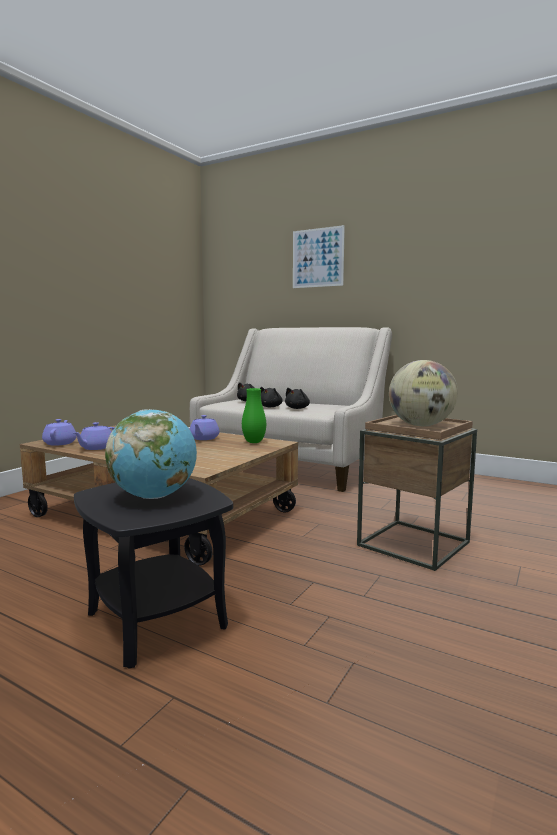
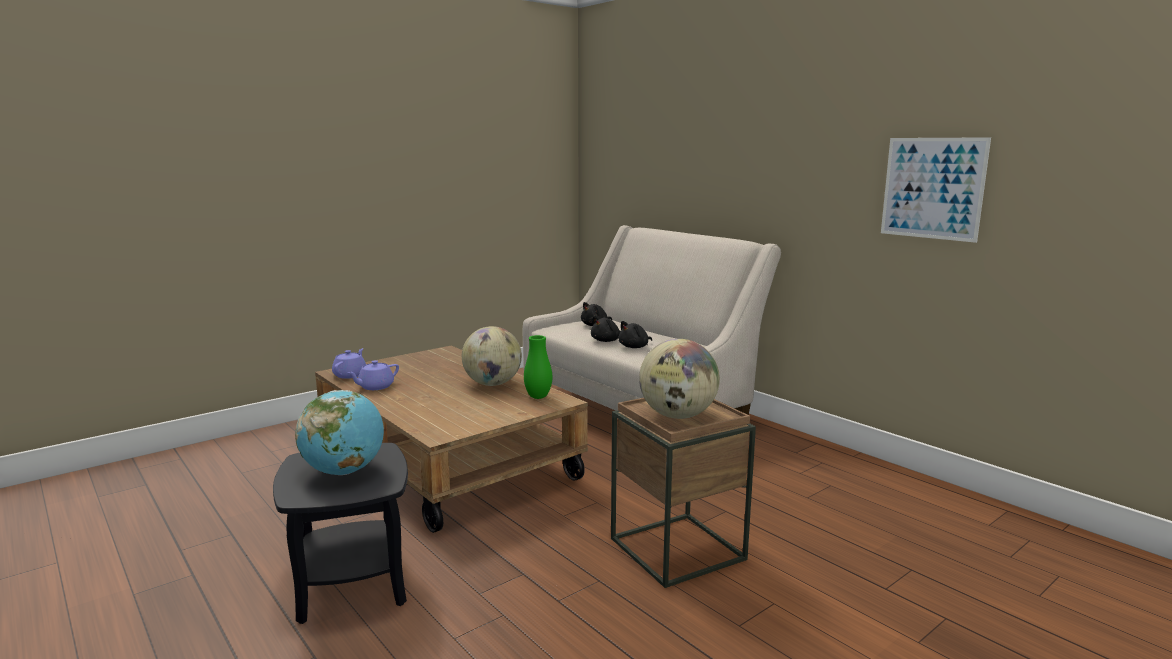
camera: 20 degrees right, 5 degrees up
(204, 438) = (493, 384): purple teapot -> globe
(317, 258) = (701, 139): picture -> picture (932, 188)

